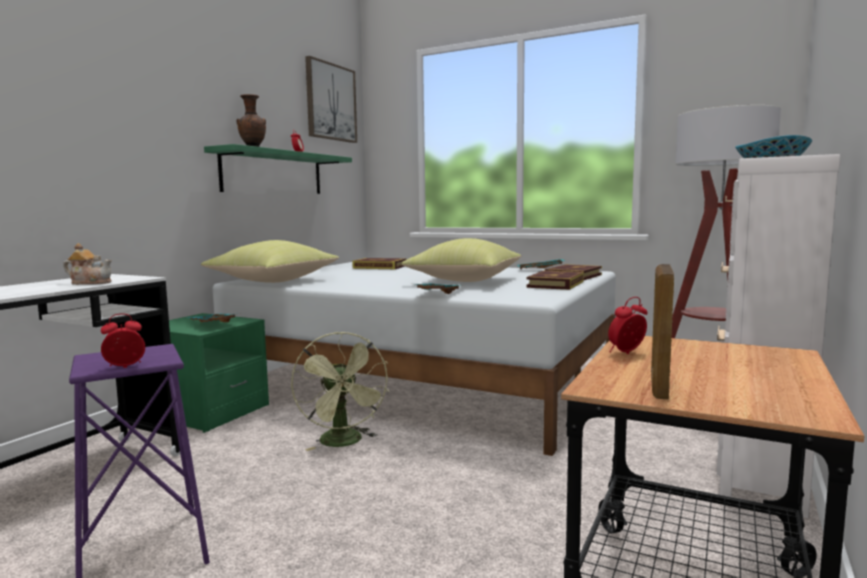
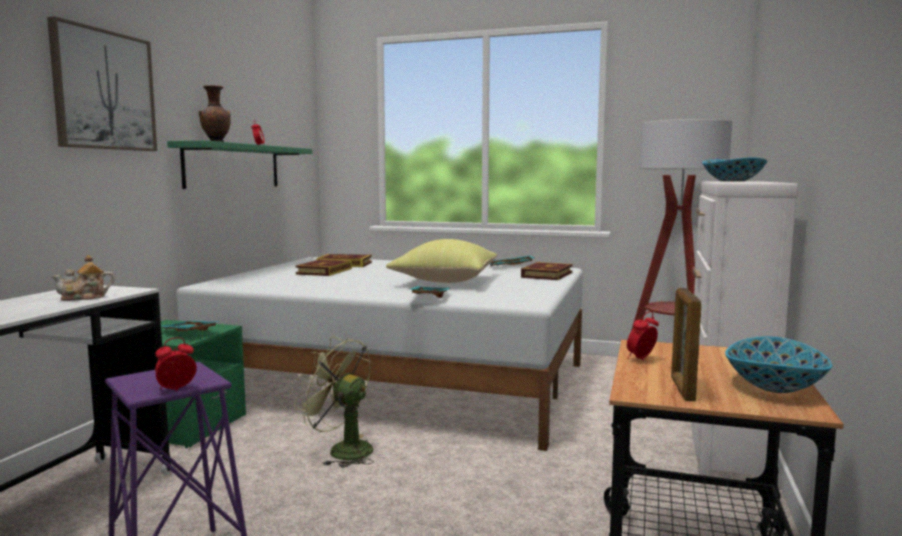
camera: 10 degrees left, 0 degrees up
(91, 283) = (84, 298): teapot -> teapot turned 150 degrees clockwise
(273, 281) = (244, 284): yellow pillow -> none
(330, 102) = (287, 89): picture -> picture (104, 90)
(344, 443) = (342, 450): green fan -> green fan turned 150 degrees clockwise
(555, 284) = (535, 284): book -> book (324, 271)
(784, 387) = (775, 386): none -> bowl

